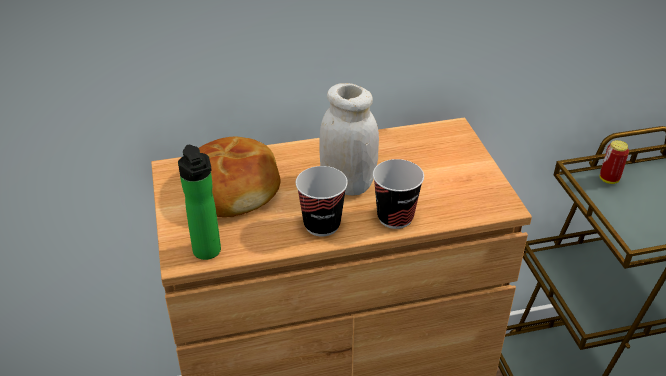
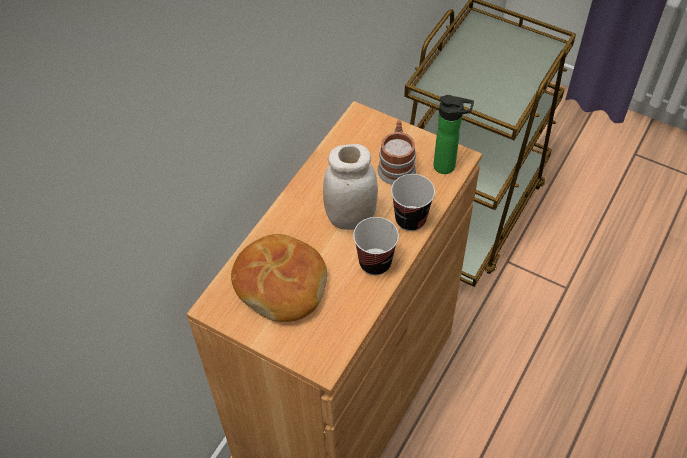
camera: 45 degrees left, 15 degrees up
(208, 253) = (335, 346): bottle -> bottle (448, 167)
(438, 176) = (396, 165): none -> mug
(609, 179) = (441, 75): can -> none

